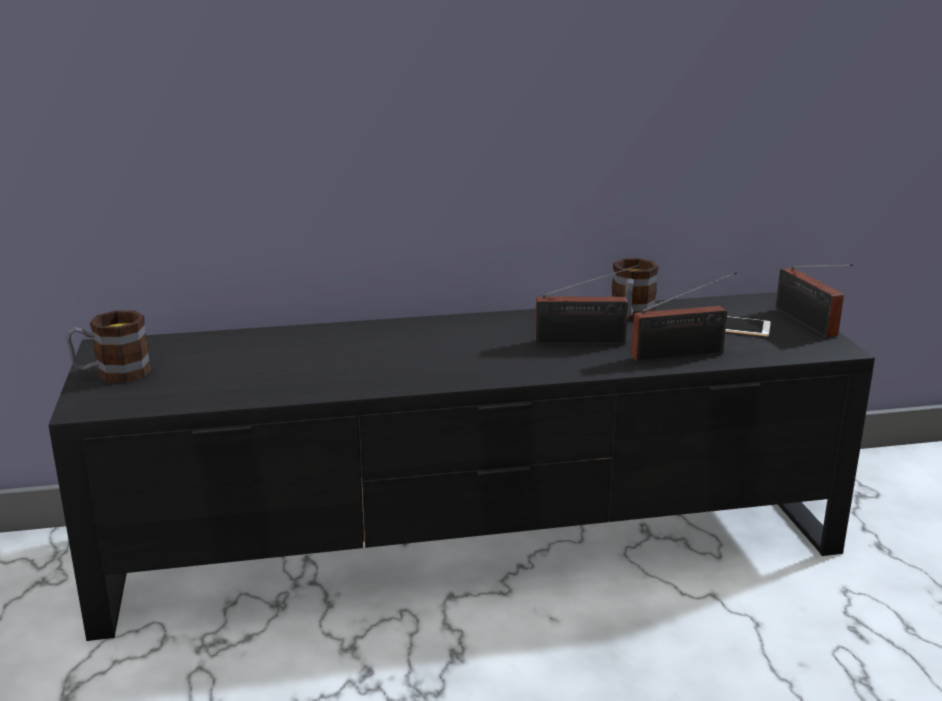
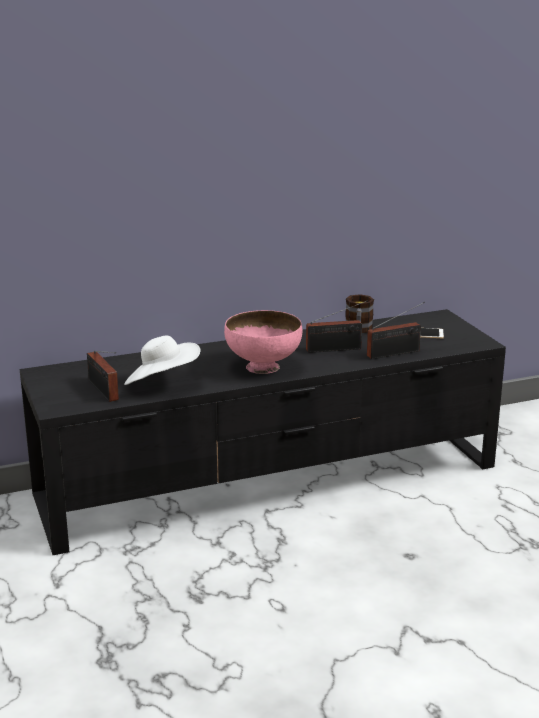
camera: 10 degrees left, 0 degrees up
(112, 373) = (56, 388): mug -> none
(280, 377) = (162, 383): none -> white hat
(454, 364) = (263, 367): none -> pink bowl
(807, 324) = (464, 329): radio -> radio (104, 391)

